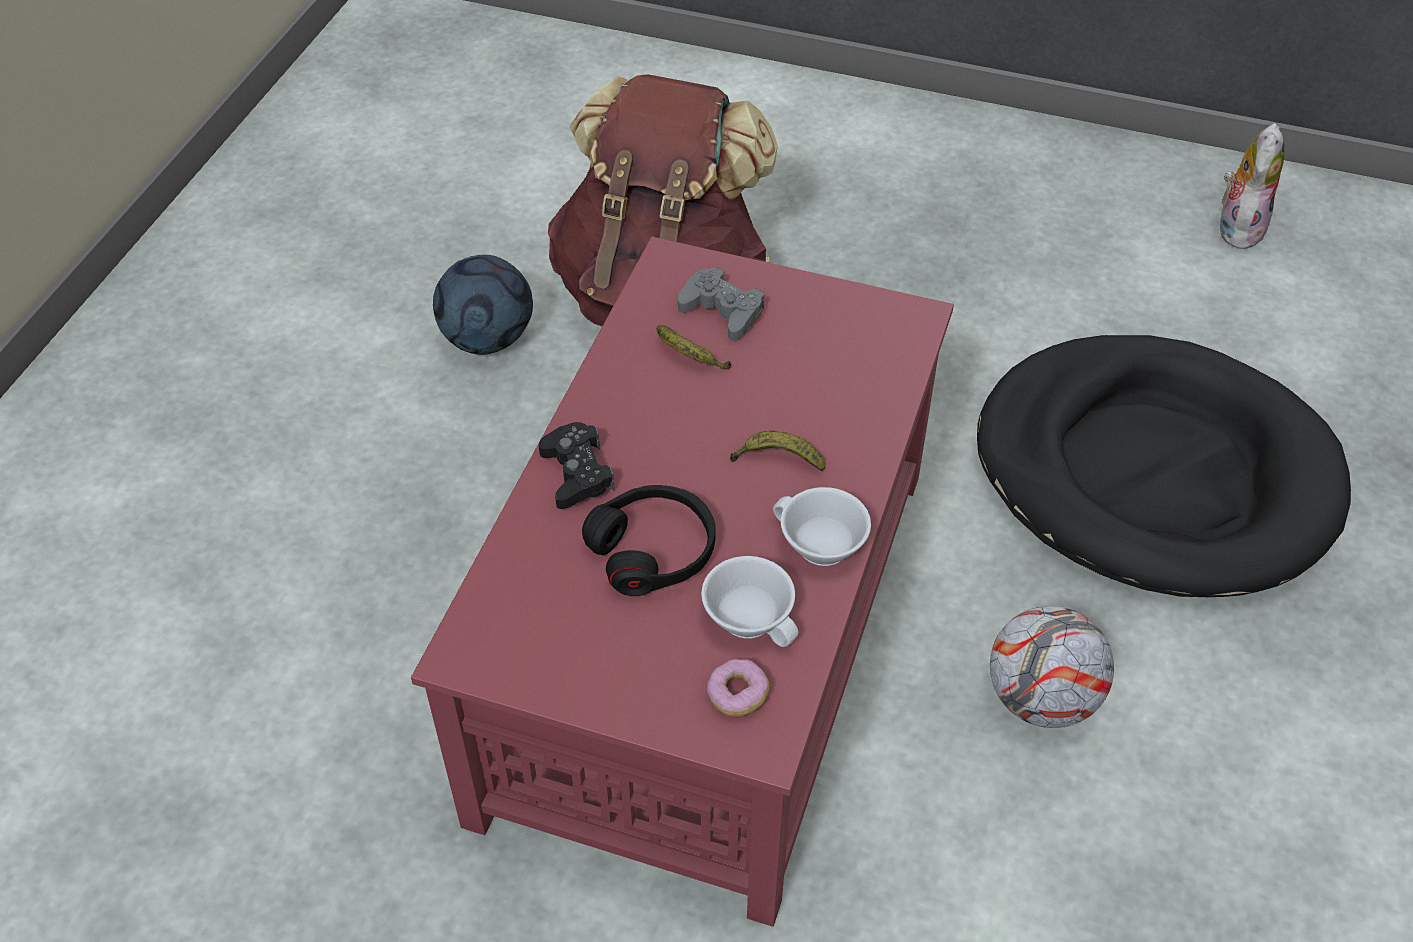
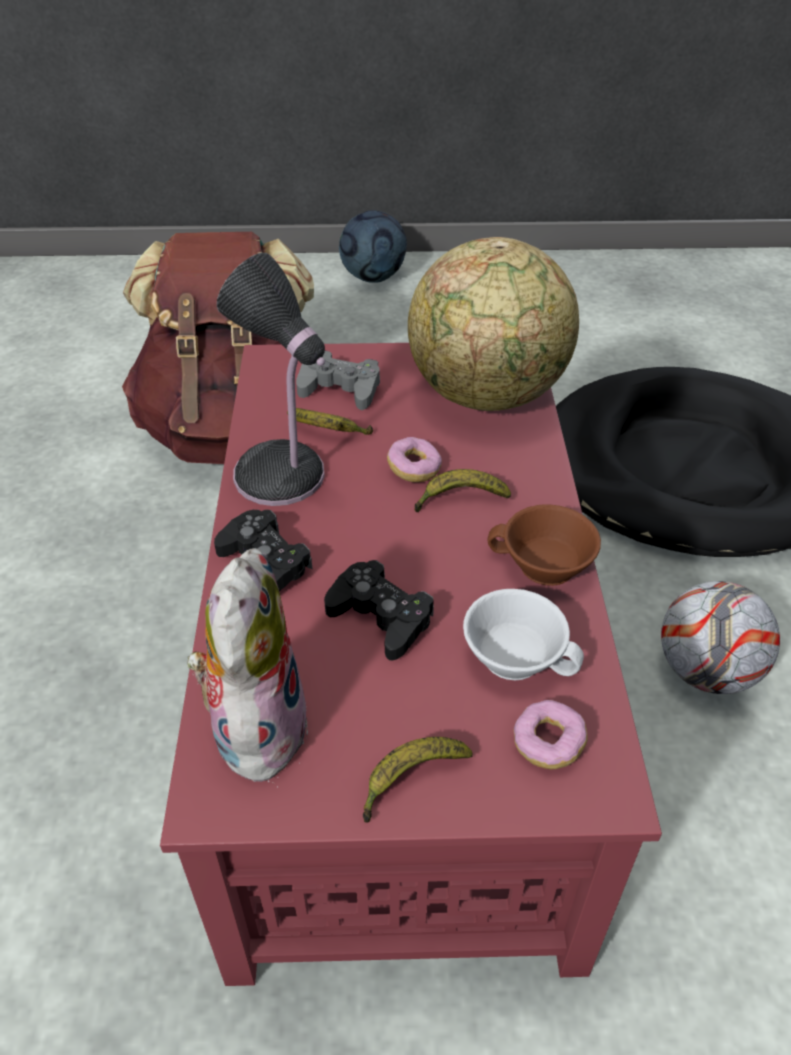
camera: 20 degrees left, 5 degrees down
(488, 339) = (91, 500): football -> football (373, 277)
(614, 689) = (410, 780): none -> banana
(627, 394) = (283, 478): none -> table lamp
(653, 550) = (380, 617): black headphones -> black game controller
(751, 417) = (414, 469): none -> donut
(818, 546) = (543, 567): white cup -> brown cup
(863, 355) = (487, 395): none -> globe
(1237, 227) = (645, 294): plush toy -> plush toy (256, 725)

